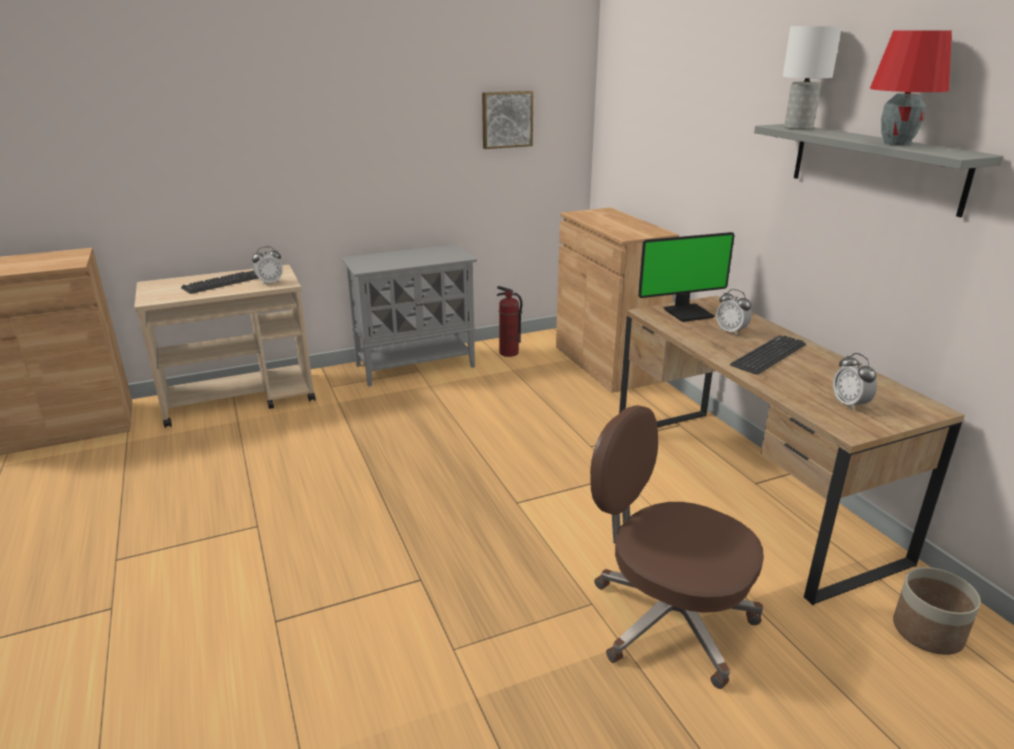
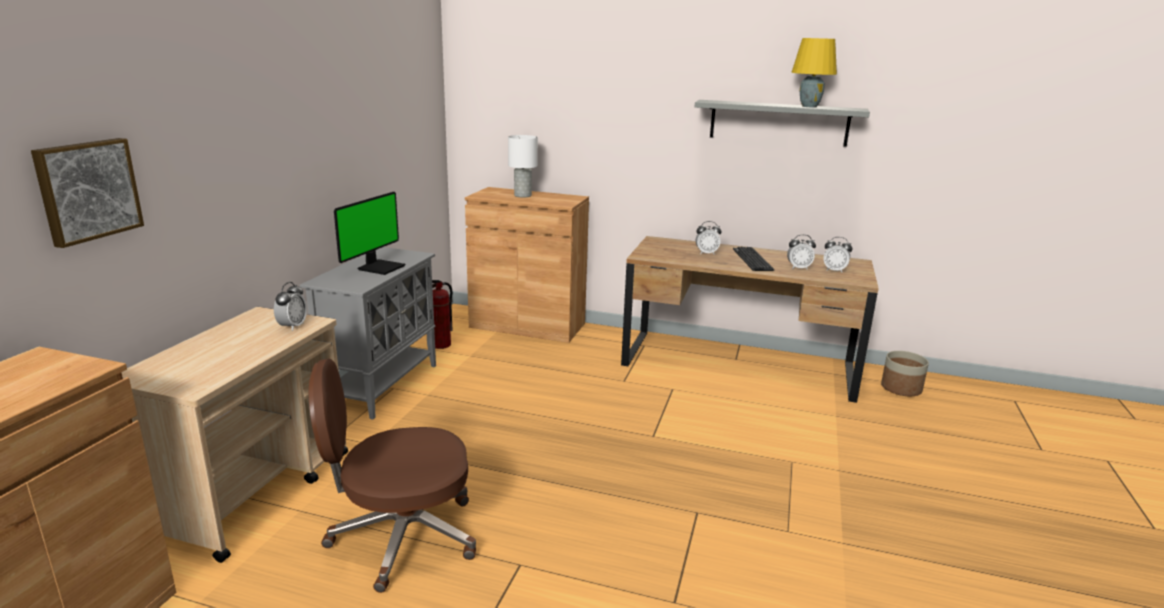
camera: 50 degrees left, 5 degrees down
(225, 282) = (235, 343): keyboard -> none
(506, 119) = (398, 113): picture -> picture (87, 190)
(667, 619) = (829, 445): brown office chair -> brown office chair (401, 537)
(687, 312) = (660, 250): monitor -> monitor (380, 267)
(799, 128) = (723, 101): white table lamp -> white table lamp (523, 195)
(803, 384) = (798, 268): none -> alarm clock
(896, 143) = (809, 106): red table lamp -> yellow table lamp

